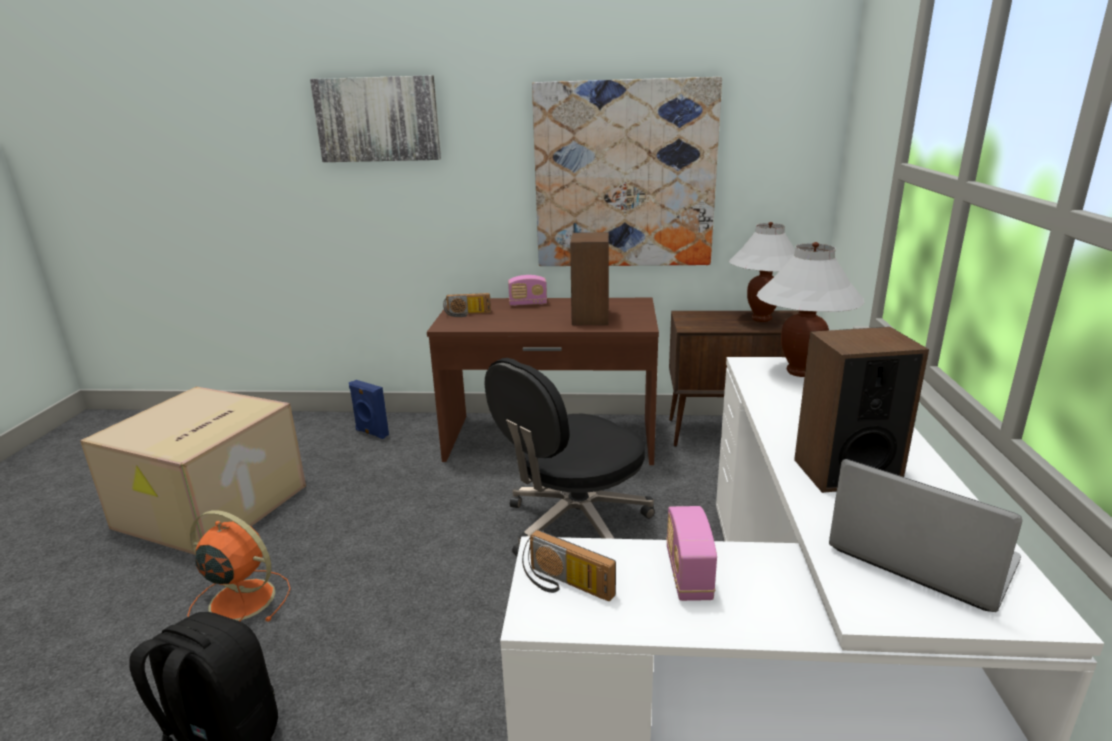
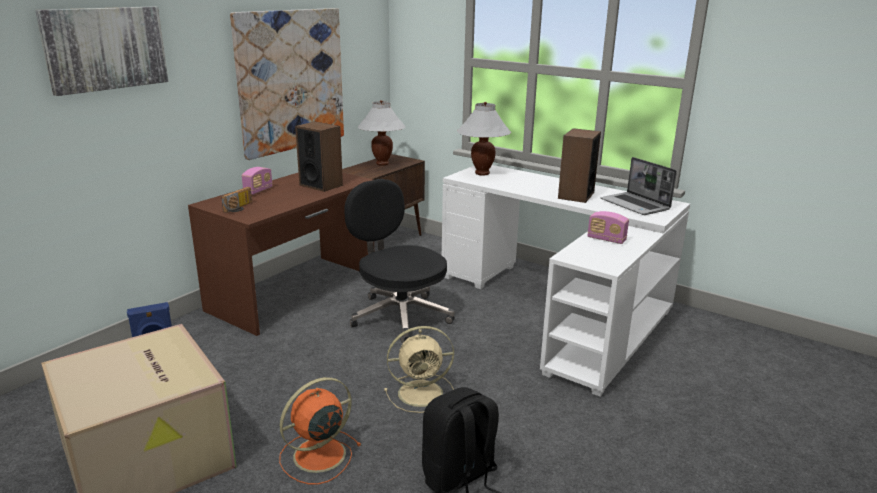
camera: 60 degrees left, 0 degrees up
(404, 624) = (422, 393): none -> beige fan
(564, 585) = (594, 259): radio -> none
(574, 525) = (399, 315): black office chair -> black office chair turned 150 degrees clockwise
(918, 556) = (636, 205): laptop -> laptop turned 105 degrees counterclockwise

